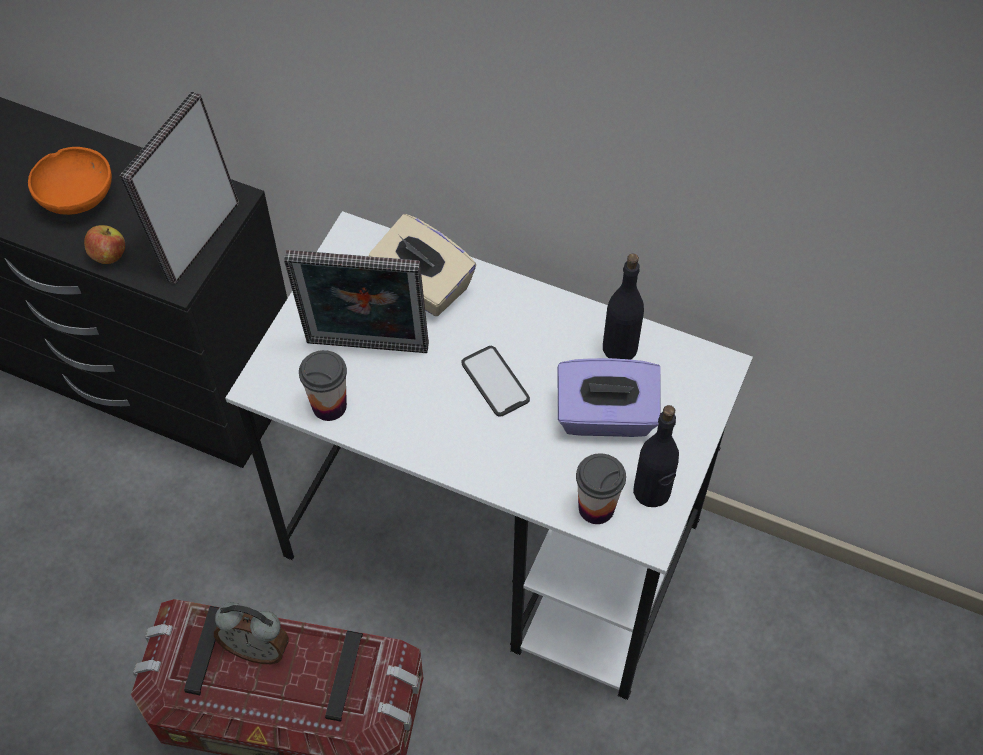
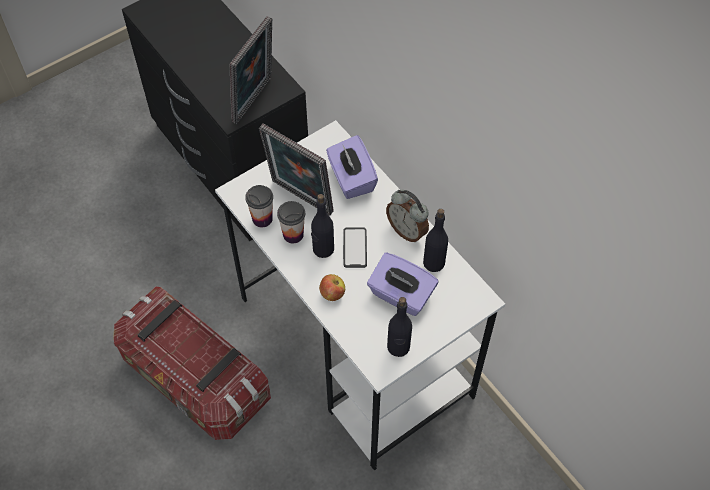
camera: 30 degrees right, 0 degrees up
(79, 197) = (211, 53): orange bowl -> none
(108, 255) = (207, 90): apple -> apple (332, 293)
(197, 239) = (255, 101): picture frame -> picture frame turned 150 degrees clockwise
(257, 648) = (186, 333): alarm clock -> alarm clock (407, 230)
(423, 285) = (351, 179): beige tissue box -> purple tissue box
(450, 406) = (323, 249): none -> black bottle
(596, 508) = (363, 340): cup -> cup (293, 234)

